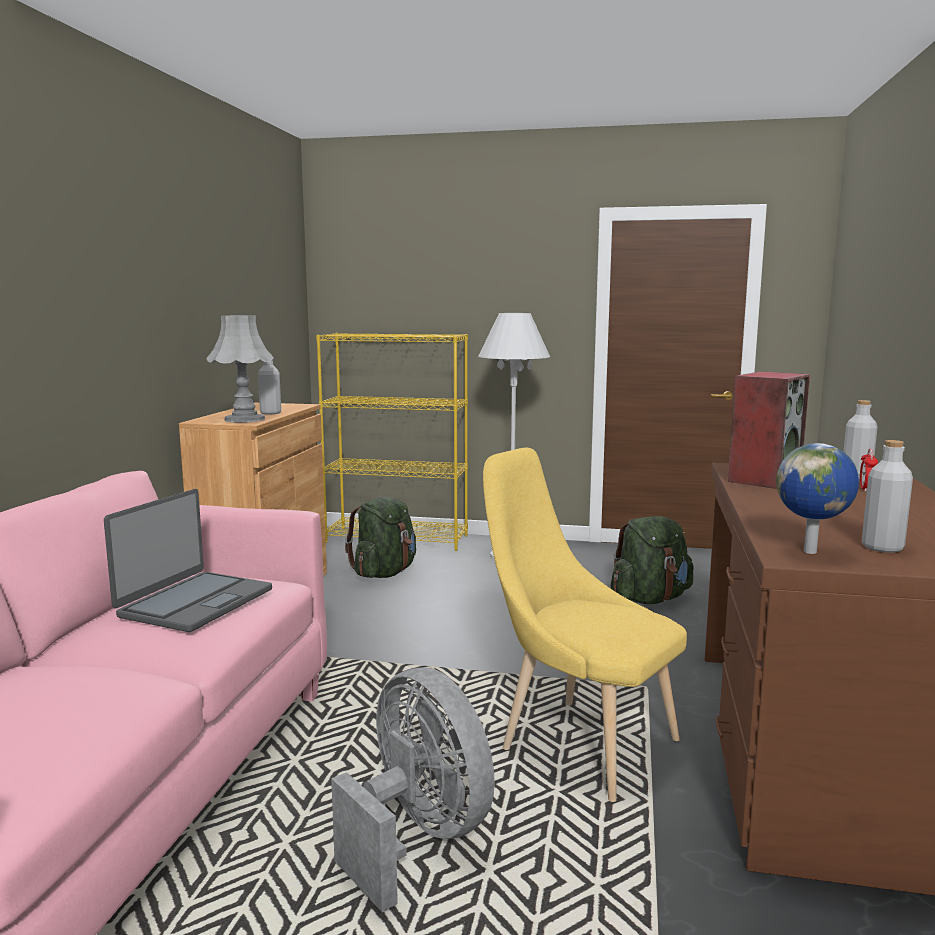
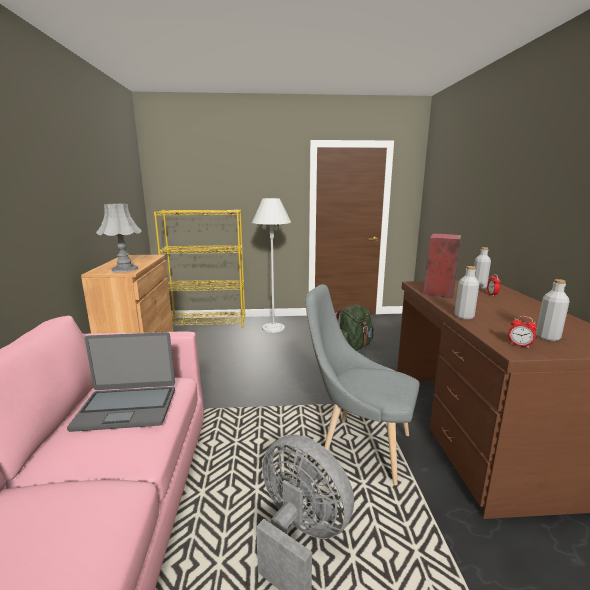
camera: 15 degrees left, 5 degrees up
(195, 603) = (127, 408): laptop -> laptop turned 75 degrees clockwise
(270, 413) = (138, 263): grey bottle -> grey bottle (464, 316)
(384, 573) = (208, 346): green backpack -> none
(578, 742) = (359, 445): yellow chair -> grey chair
(812, 552) = (519, 345): globe -> alarm clock

